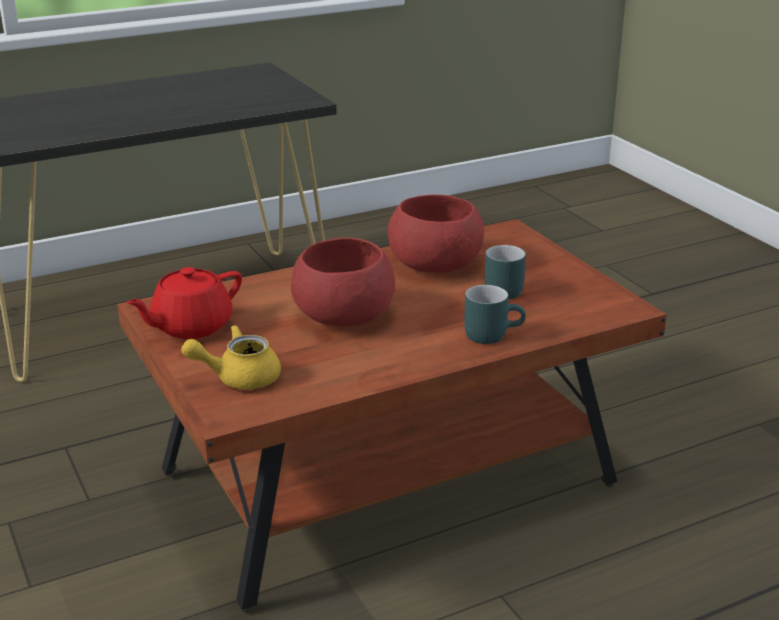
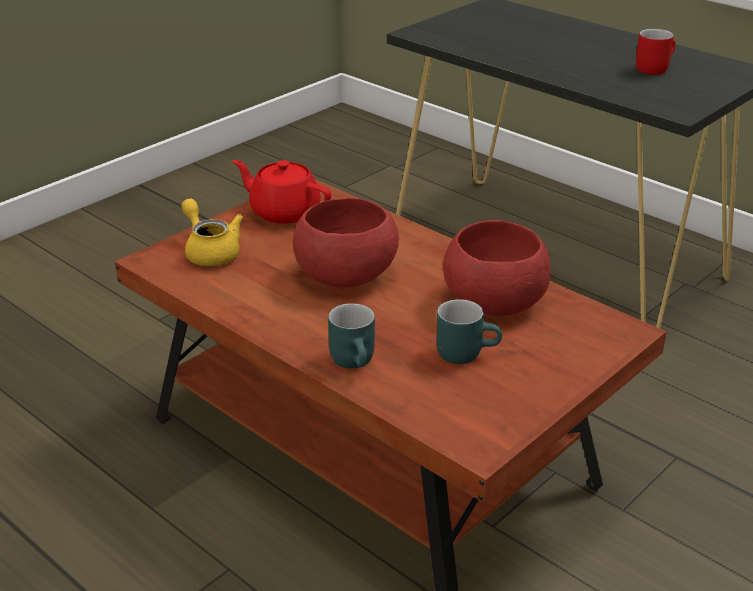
camera: 70 degrees right, 5 degrees up
(213, 90) = (653, 68): none -> red mug

